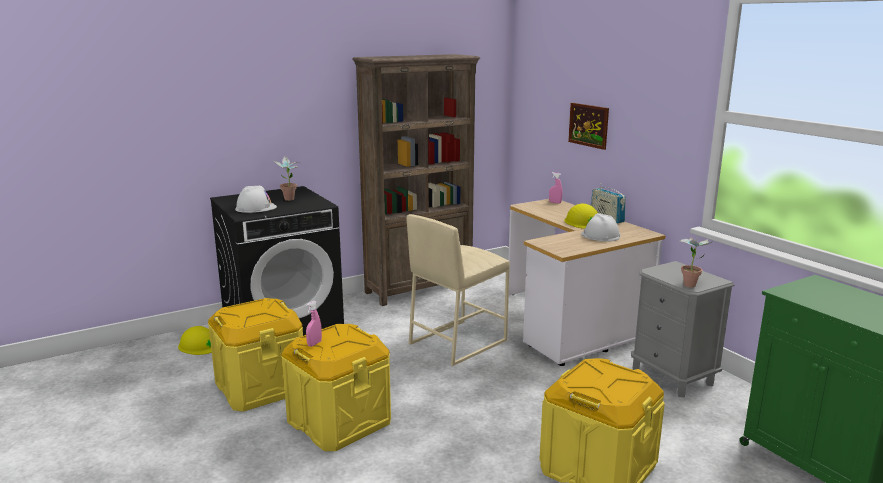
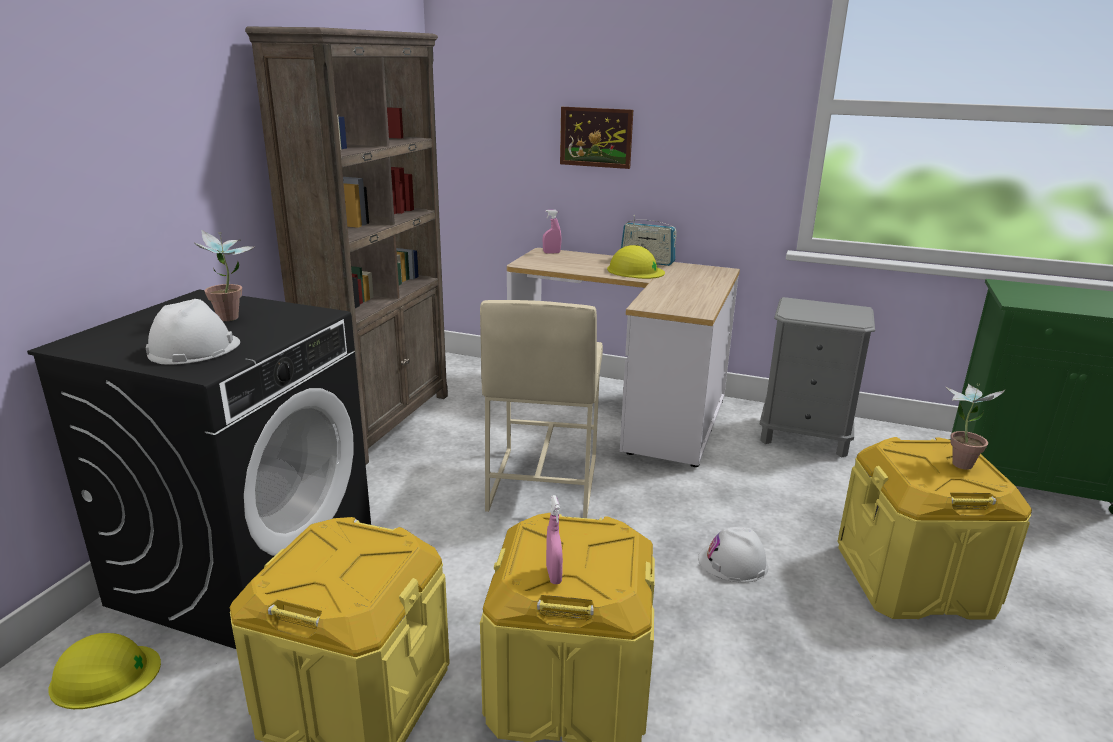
camera: 40 degrees left, 5 degrees up
(600, 235) = (687, 283): white hard hat -> white hard hat (733, 562)
(691, 284) = (850, 319): potted plant -> potted plant (958, 461)

